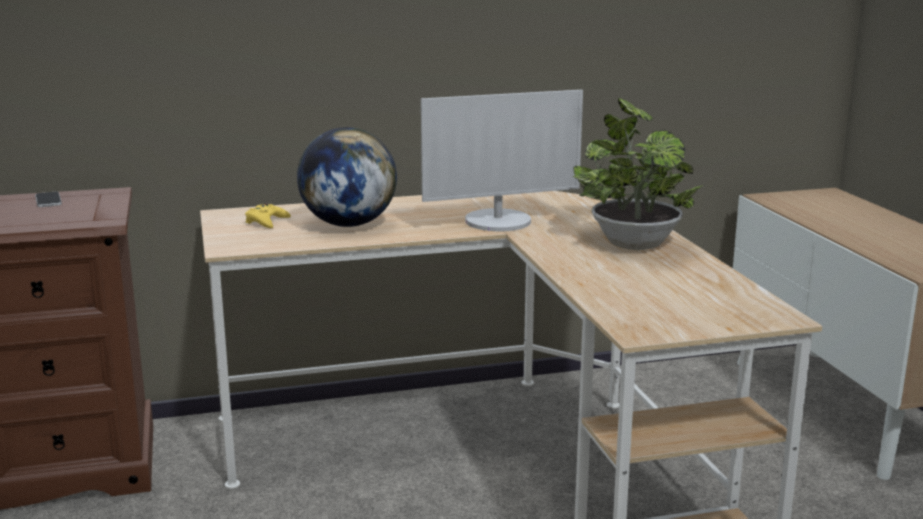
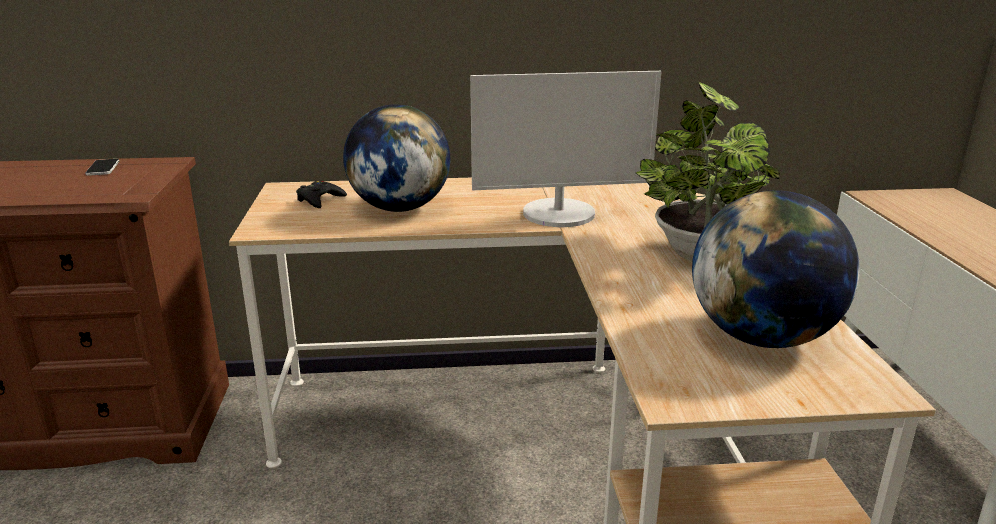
camera: 10 degrees right, 5 degrees up
(266, 221) = (320, 200): yellow game controller -> black game controller
(694, 294) = (762, 337): none -> globe

